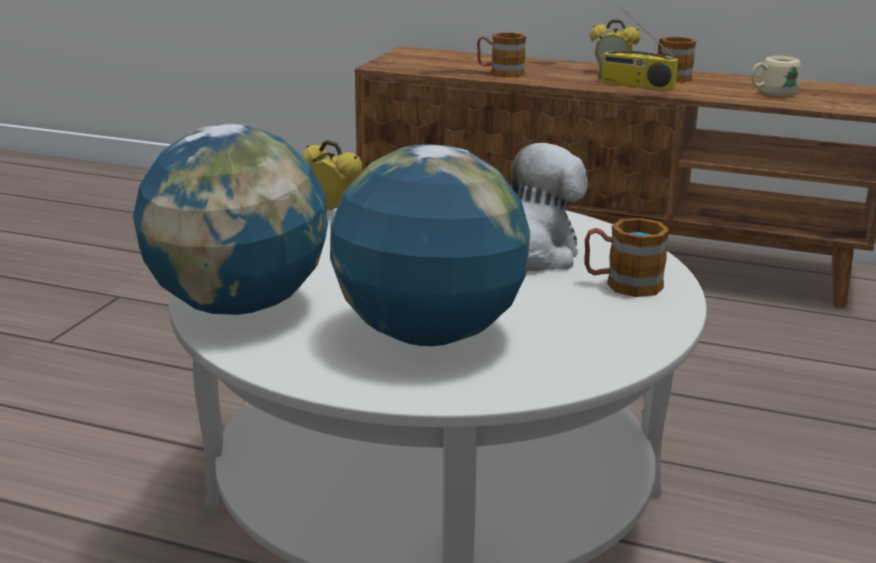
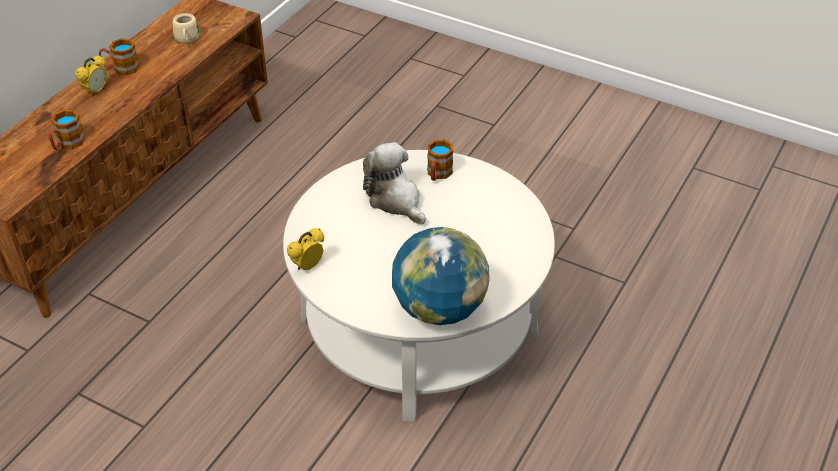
camera: 80 degrees left, 20 degrees up
(428, 335) = (483, 245): globe -> none
(635, 85) = (137, 89): radio -> none

